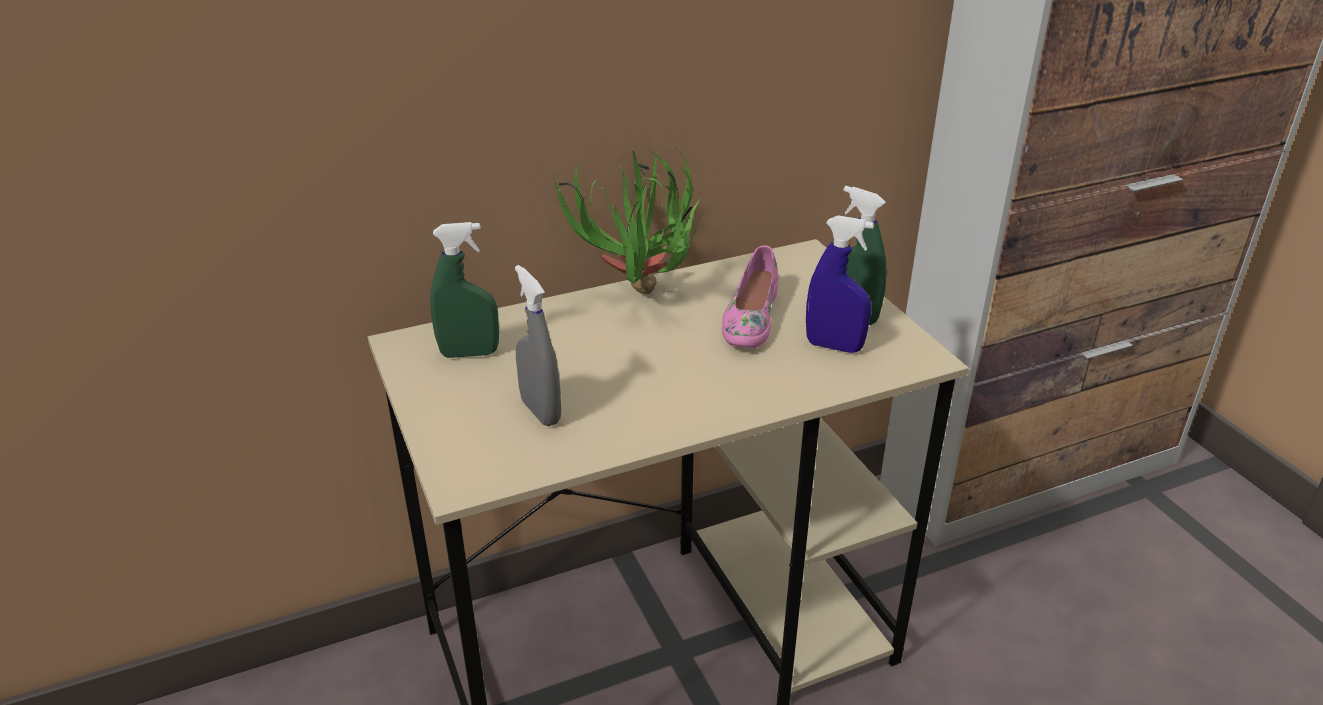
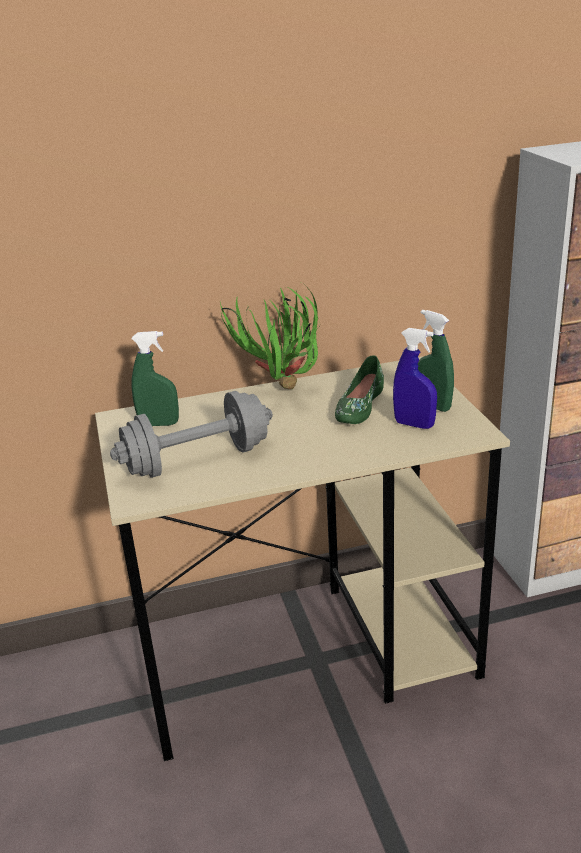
camera: 10 degrees right, 5 degrees down
(540, 411) = (197, 460): grey spray bottle -> grey dumbbell
(750, 318) = (358, 406): pink shoe -> green shoe

